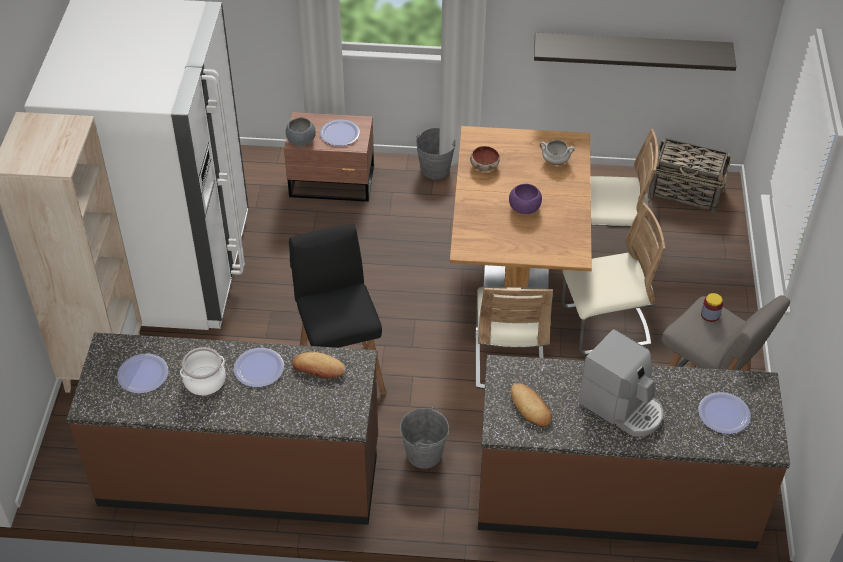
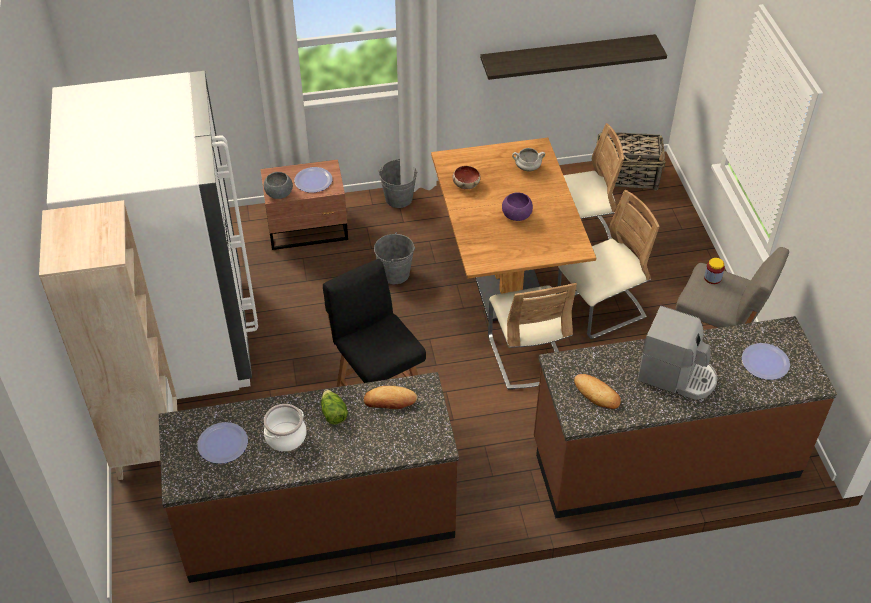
camera: 15 degrees left, 0 degrees up
(259, 368) = (333, 413): plate -> lettuce
(424, 454) = (482, 460): grey bucket -> grey bucket (395, 274)

